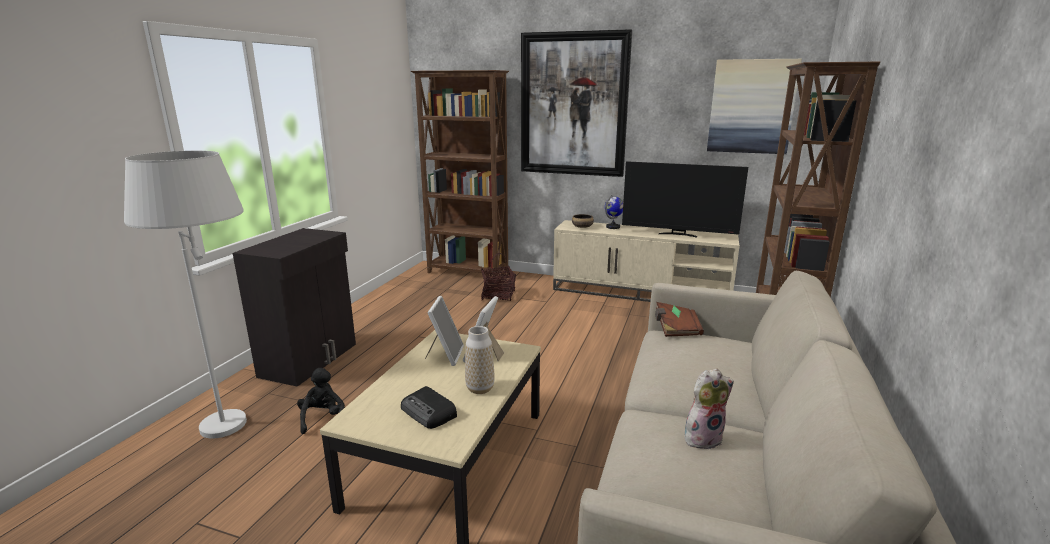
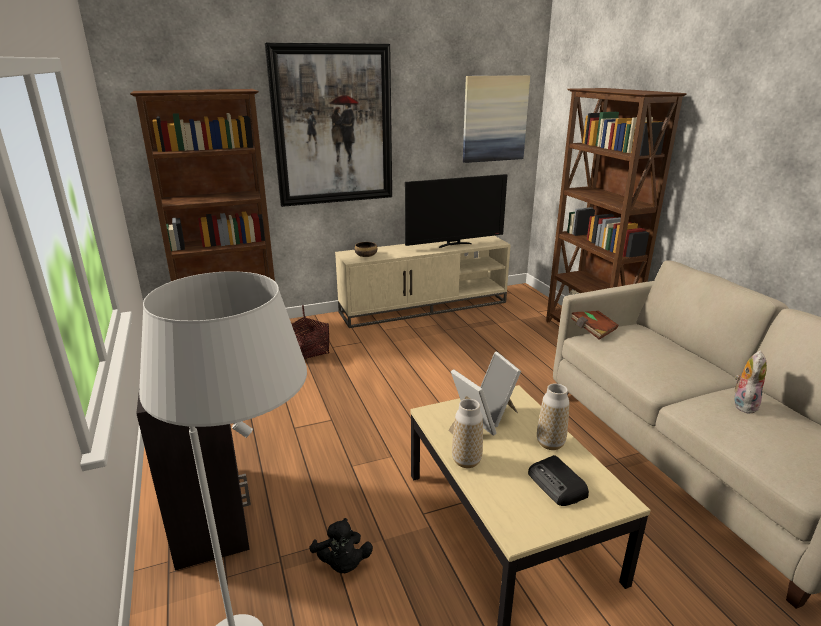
camera: 40 degrees left, 5 degrees up
(323, 419) = (342, 564): black plush toy -> black plush toy turned 150 degrees counterclockwise
(404, 371) = (466, 461): none -> vase
(429, 412) = (557, 485): radio -> radio turned 60 degrees clockwise
(613, 227) = (392, 249): globe -> none

